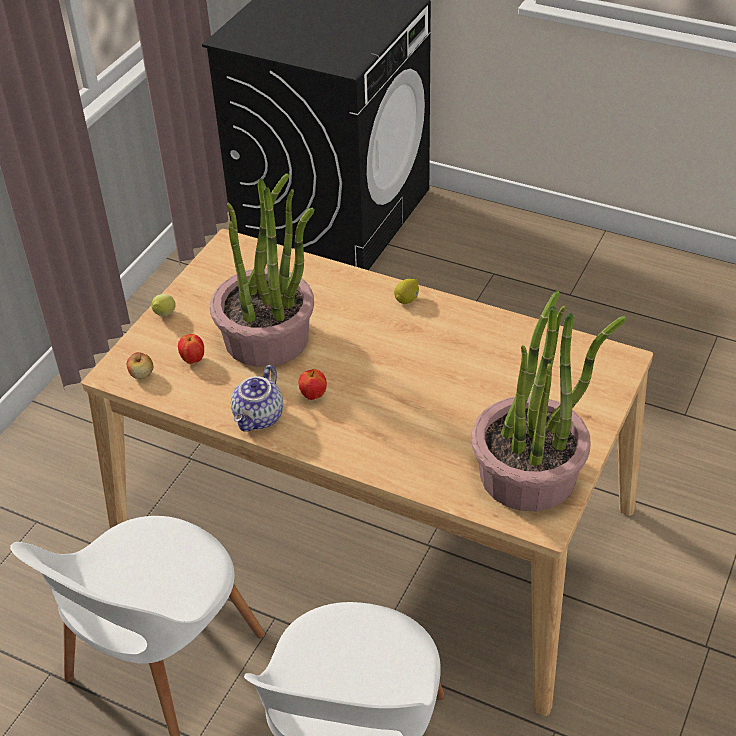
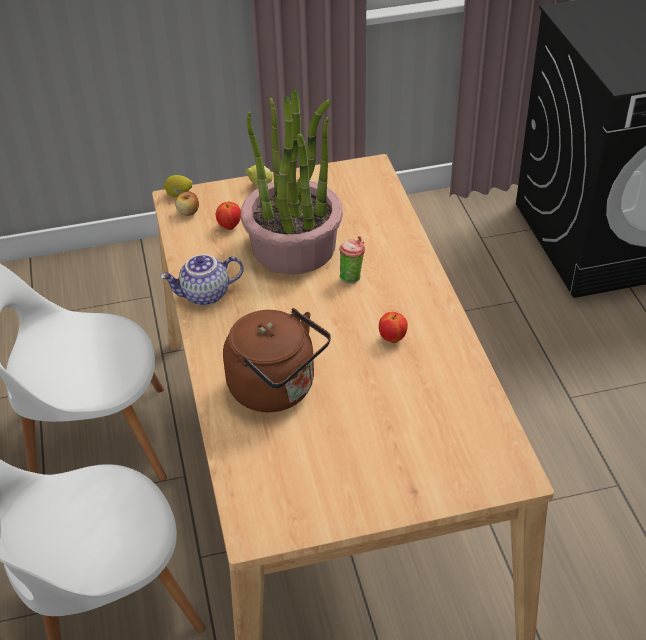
camera: 50 degrees right, 0 degrees up
(313, 395) = (258, 308): apple -> apple (392, 338)
(340, 326) = (351, 276): none -> cup
(407, 299) = (427, 294): lemon -> lemon (179, 194)
(414, 432) = (277, 389): none -> brown kettle
(529, 474) = (301, 489): potted plant -> none

